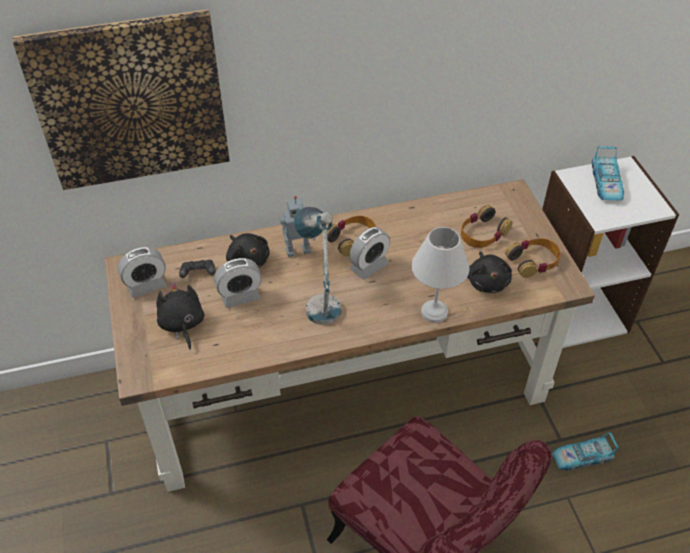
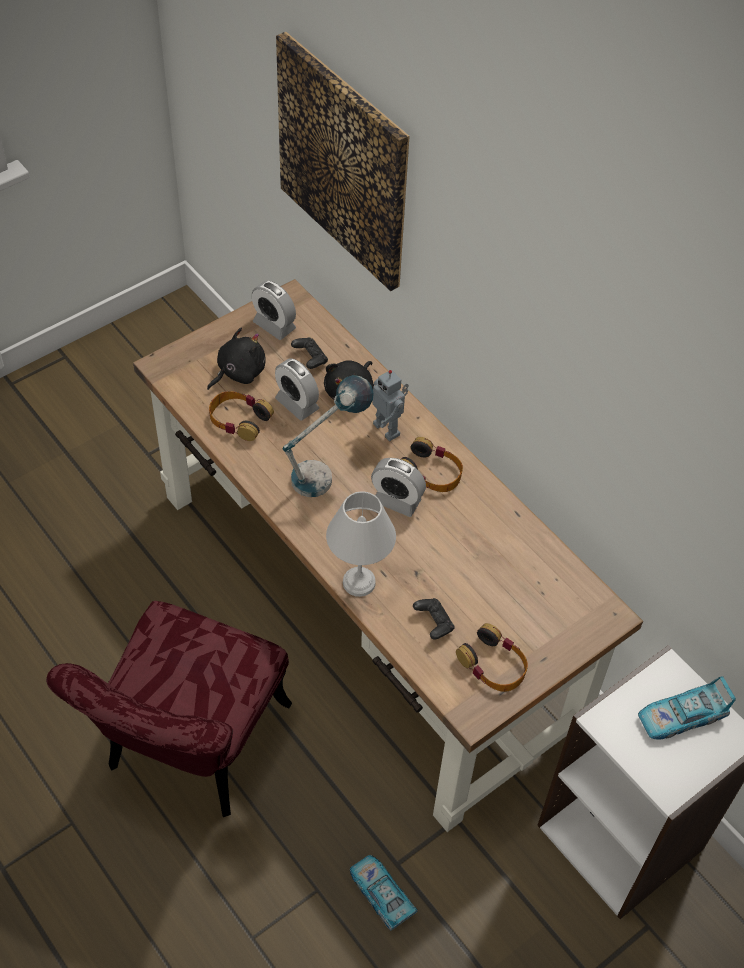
camera: 65 degrees right, 5 degrees up
(483, 233) = (514, 599): headphones -> headphones (239, 420)
(487, 281) = (433, 623): black plush toy -> black game controller

